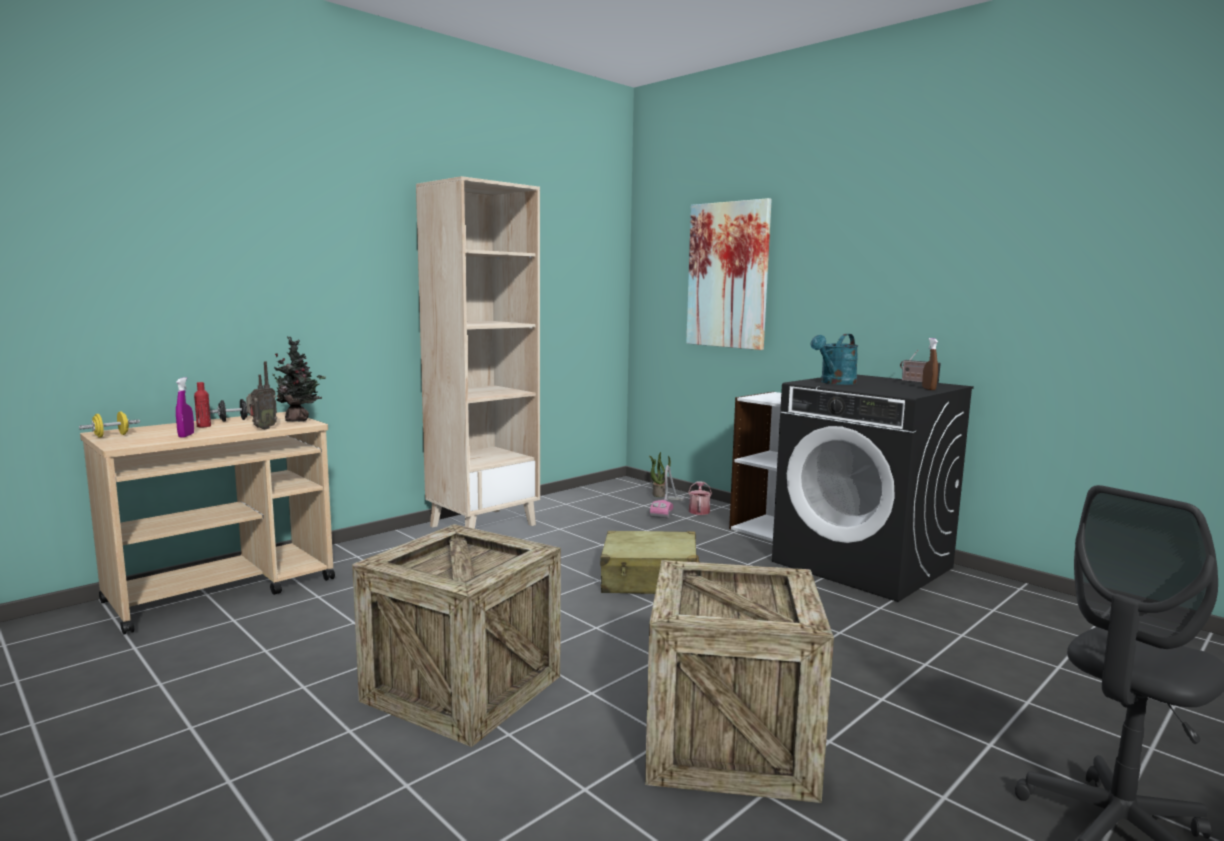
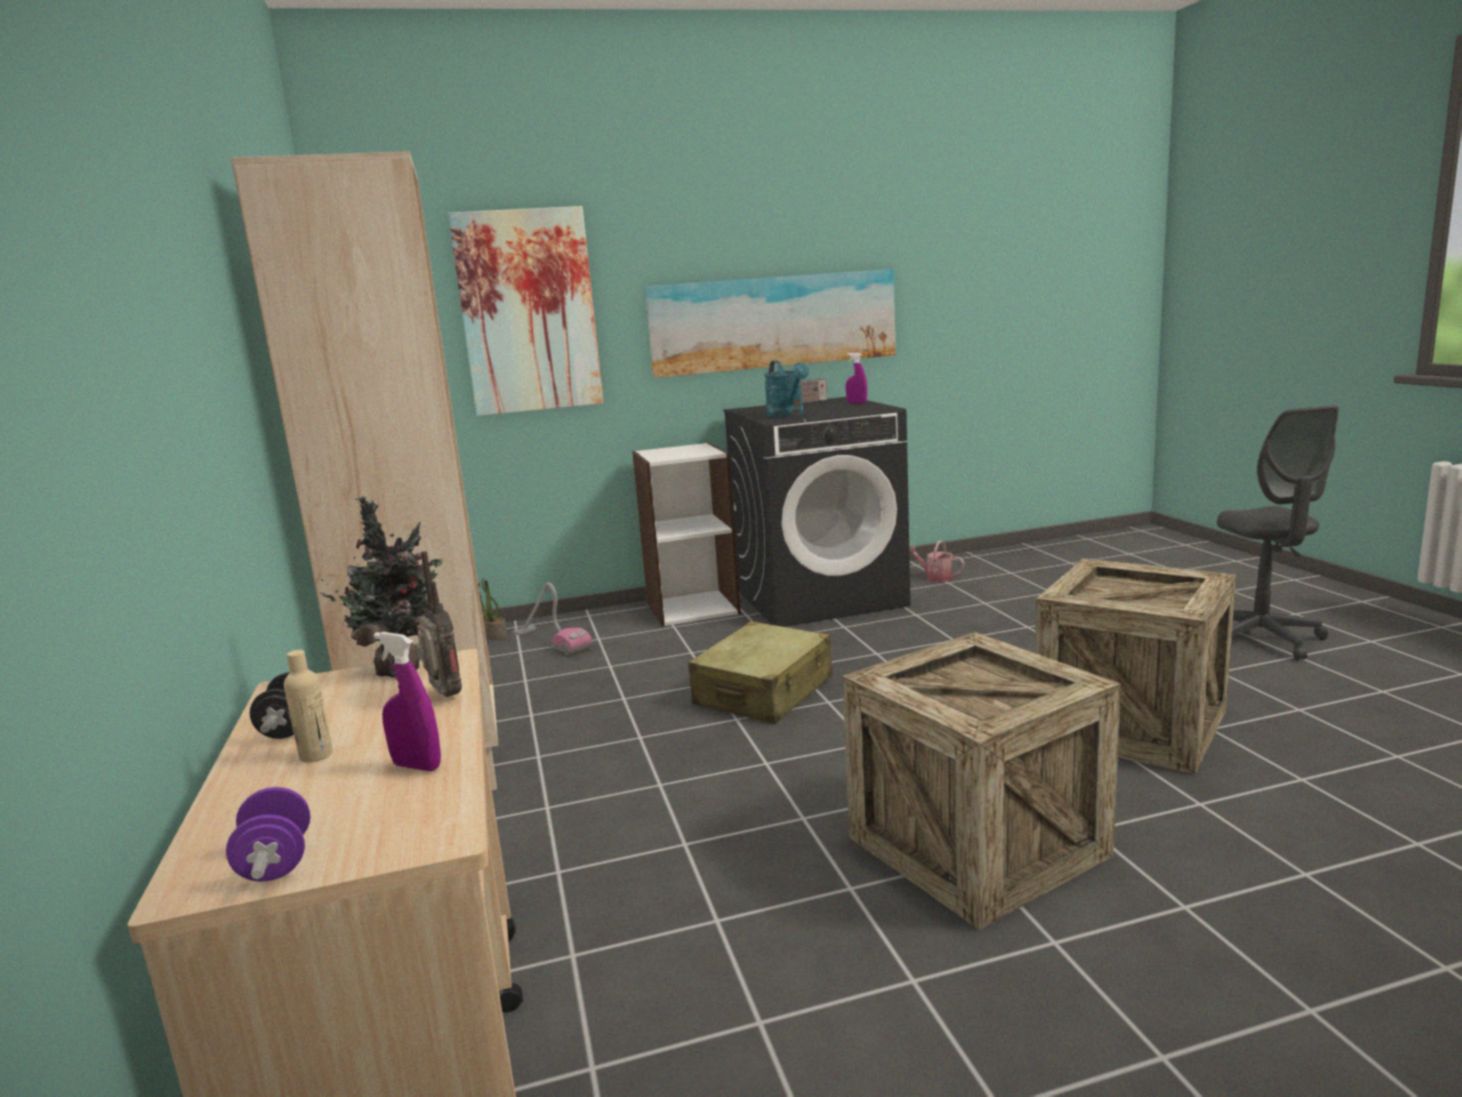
camera: 60 degrees left, 5 degrees up
(111, 436) = (276, 863): yellow dumbbell -> purple dumbbell
(204, 426) = (316, 755): red bottle -> beige bottle
(699, 510) = (584, 628): watering can -> watering can (935, 577)
(909, 302) = (773, 322): none -> picture
(928, 389) = (856, 403): brown spray bottle -> purple spray bottle

